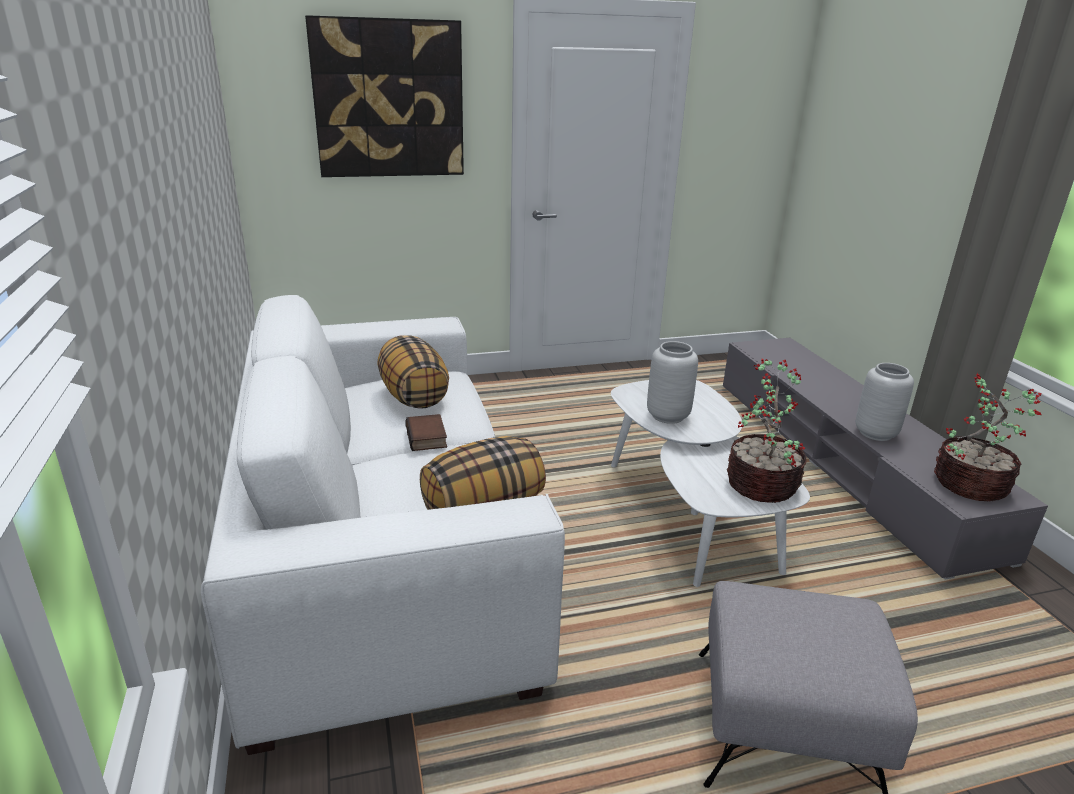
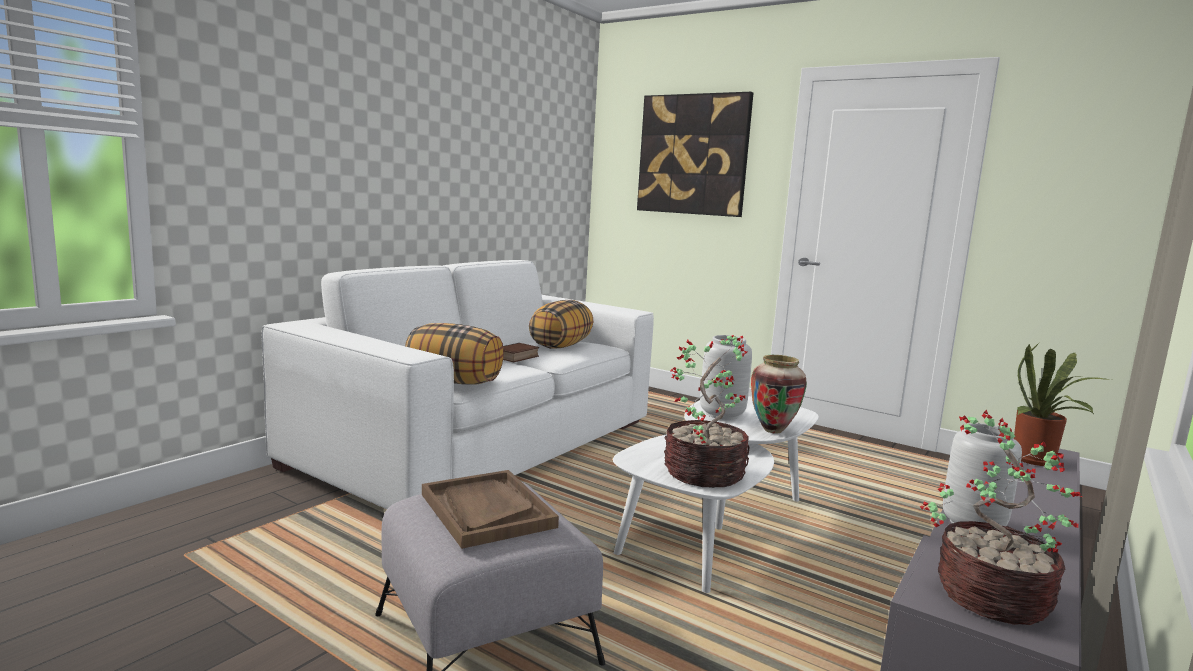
camera: 50 degrees right, 15 degrees down
(722, 415) = (773, 430): none -> vase
(795, 356) = (1038, 461): none -> potted plant
(806, 629) = (486, 510): none -> brown tray

